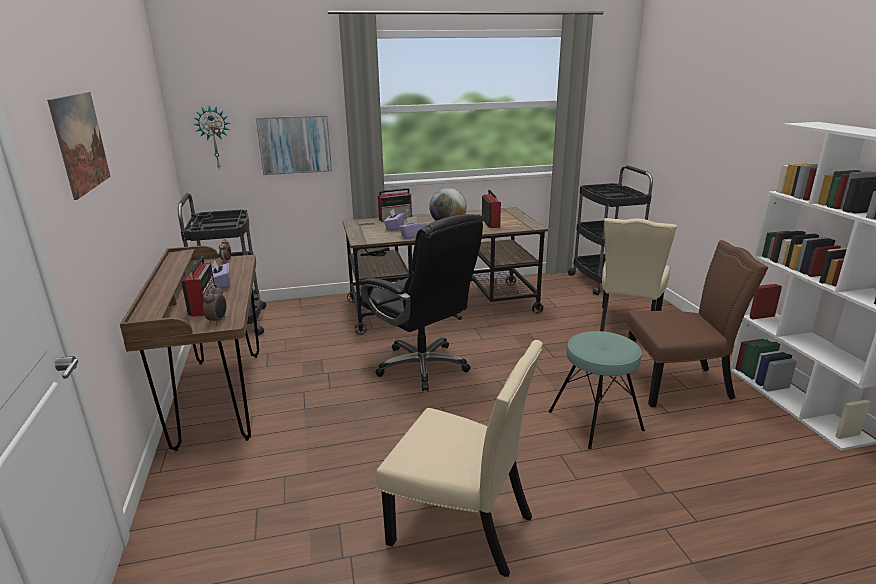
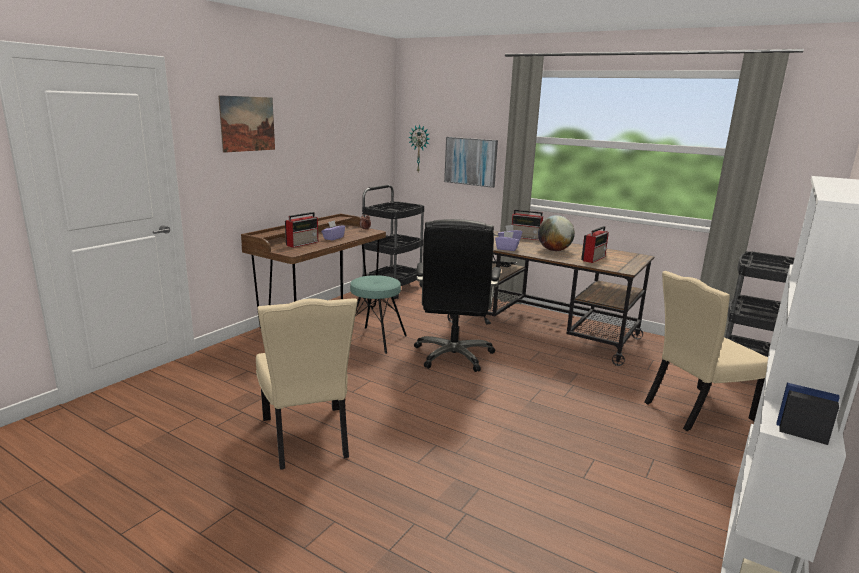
camera: 45 degrees right, 5 degrees down
(218, 320) = (291, 251): alarm clock -> none
(595, 421) = (505, 445): turquoise stool -> turquoise stool (375, 340)
(676, 385) = (638, 469): brown chair -> none

